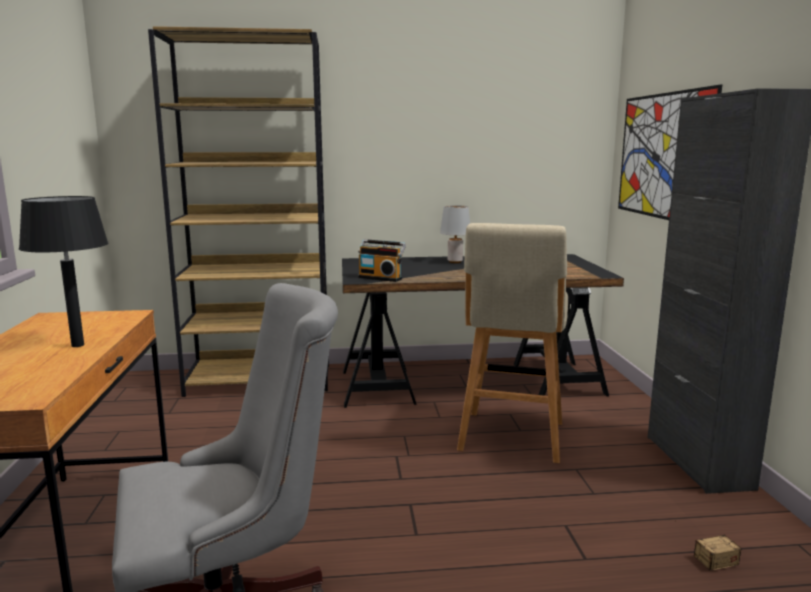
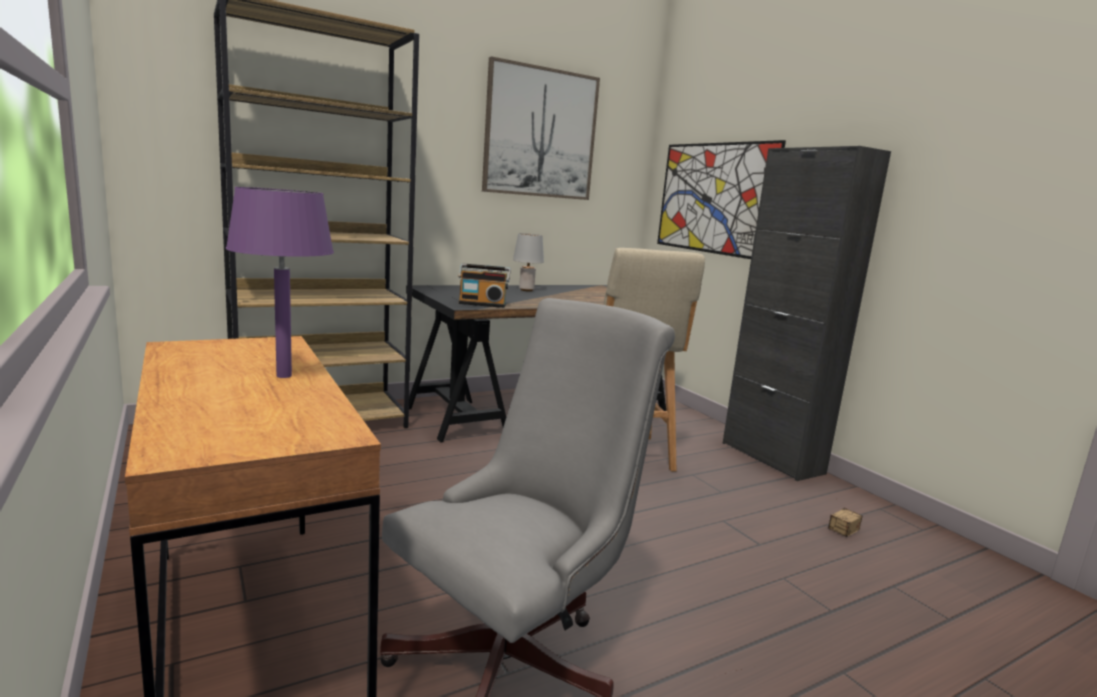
camera: 25 degrees left, 0 degrees up
(78, 345) = (284, 375): black table lamp -> purple table lamp
(476, 103) = (540, 133): none -> picture

